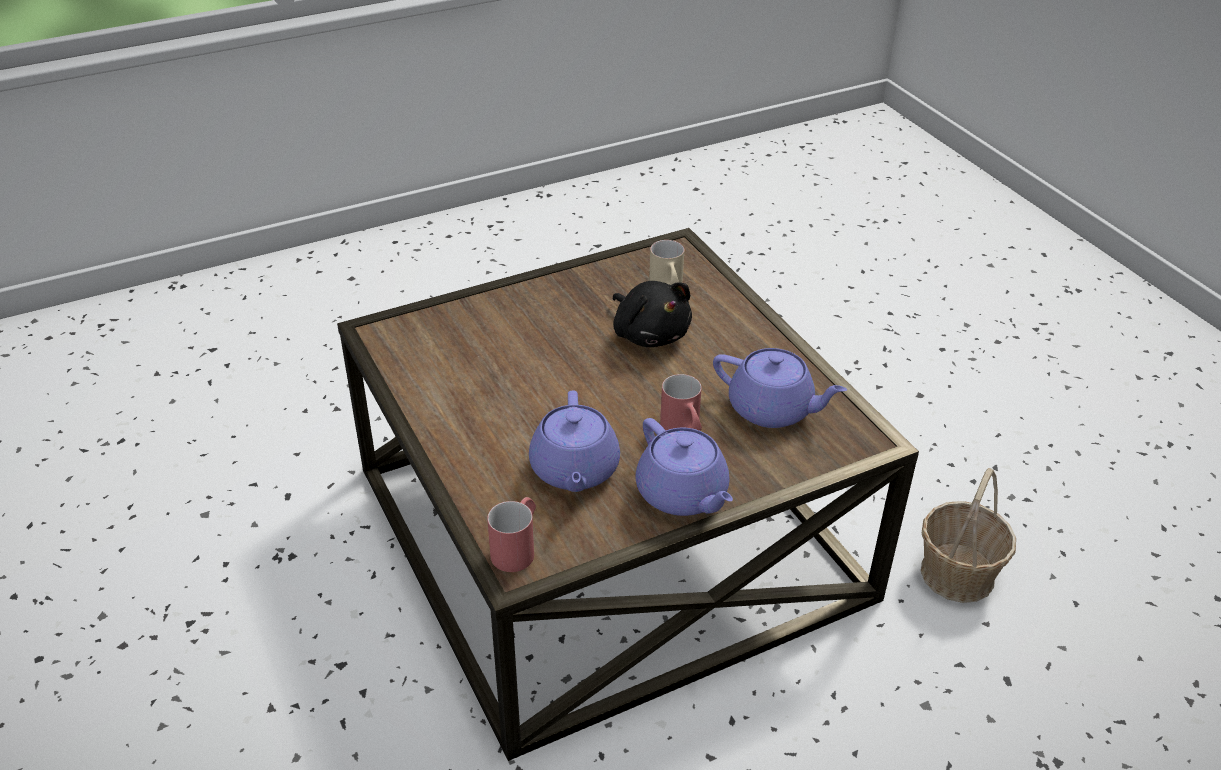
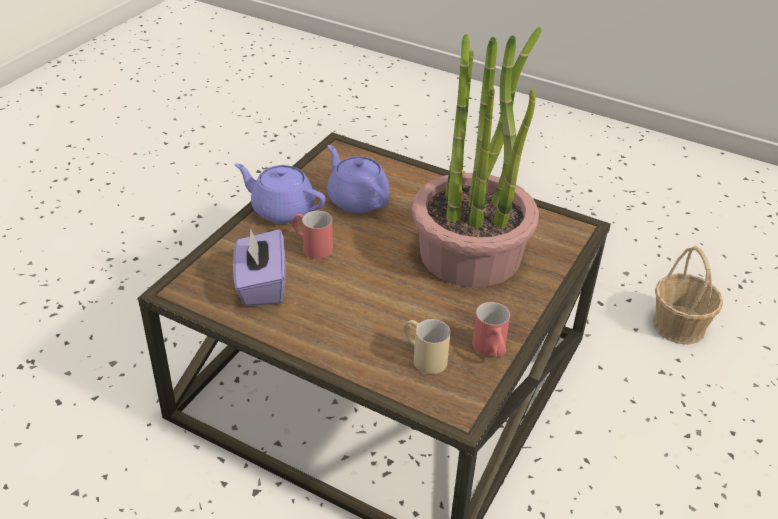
camera: 145 degrees right, 0 degrees up
(517, 547) = (348, 155): red mug -> red mug (491, 351)
(519, 353) = (471, 253): none -> potted plant
(649, 334) = (398, 308): black plush toy -> none
(772, 409) = (261, 285): purple teapot -> purple tissue box
(956, 574) = (109, 465): basket -> basket (679, 325)

